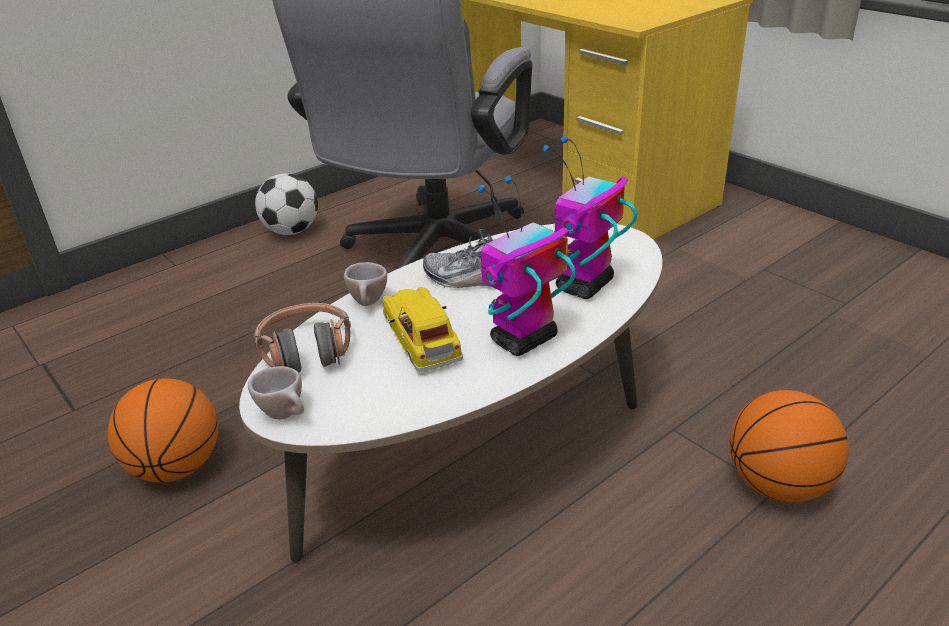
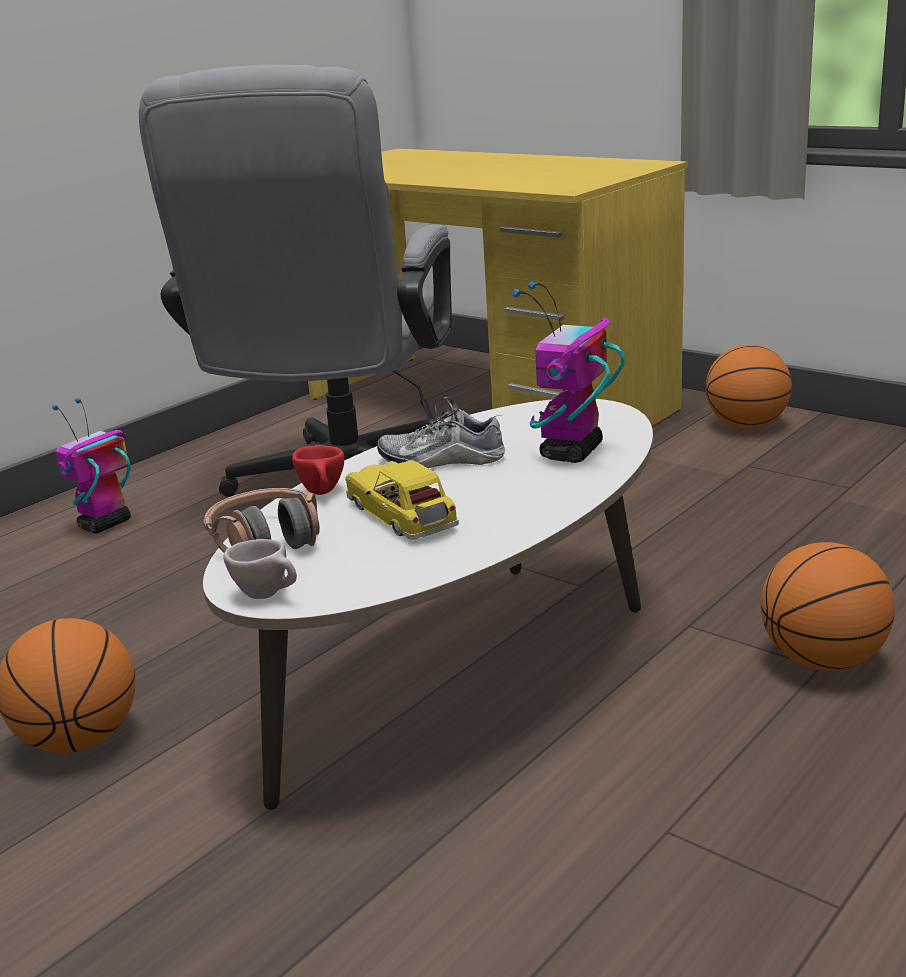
camera: 10 degrees left, 10 degrees down
(292, 231) = (148, 486): football -> none
(369, 304) = (324, 493): beige cup -> red cup
(523, 341) = (520, 504): toy robot -> toy robot (104, 525)
(772, 228) = (746, 425): none -> basketball

